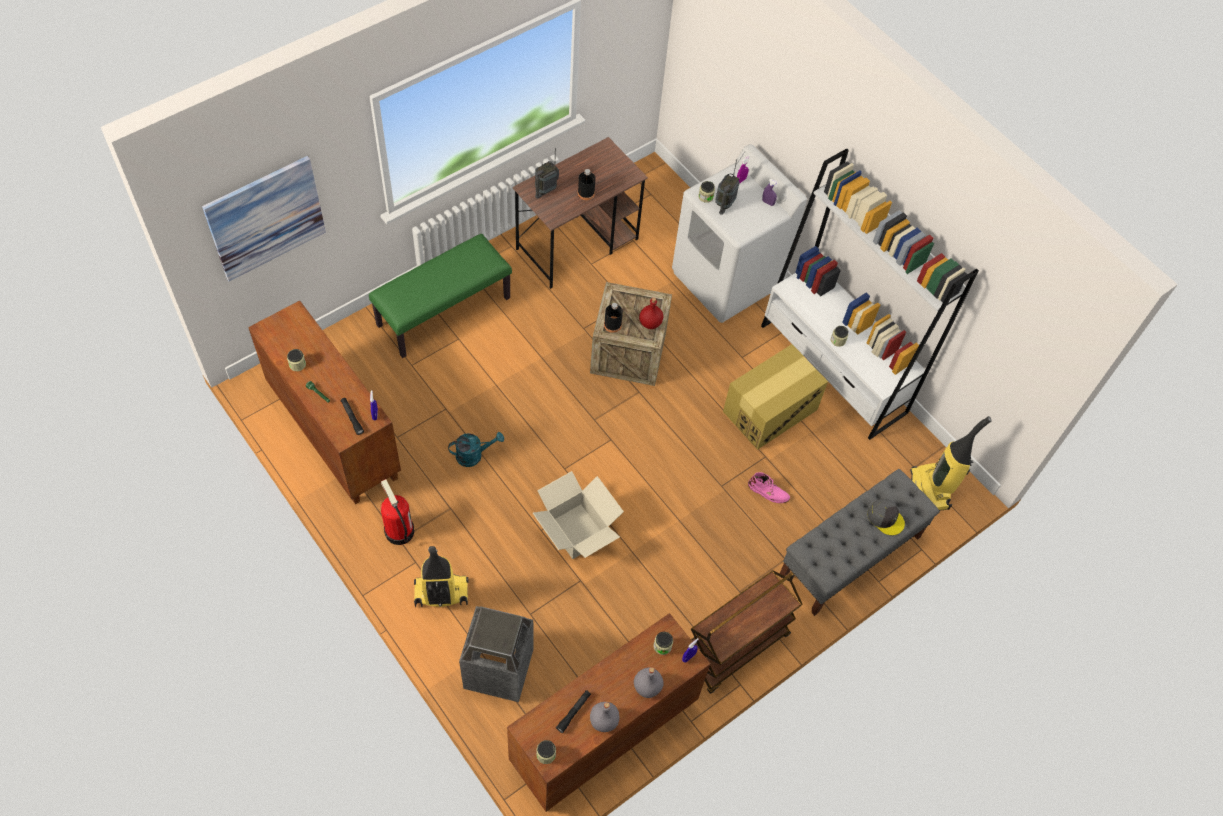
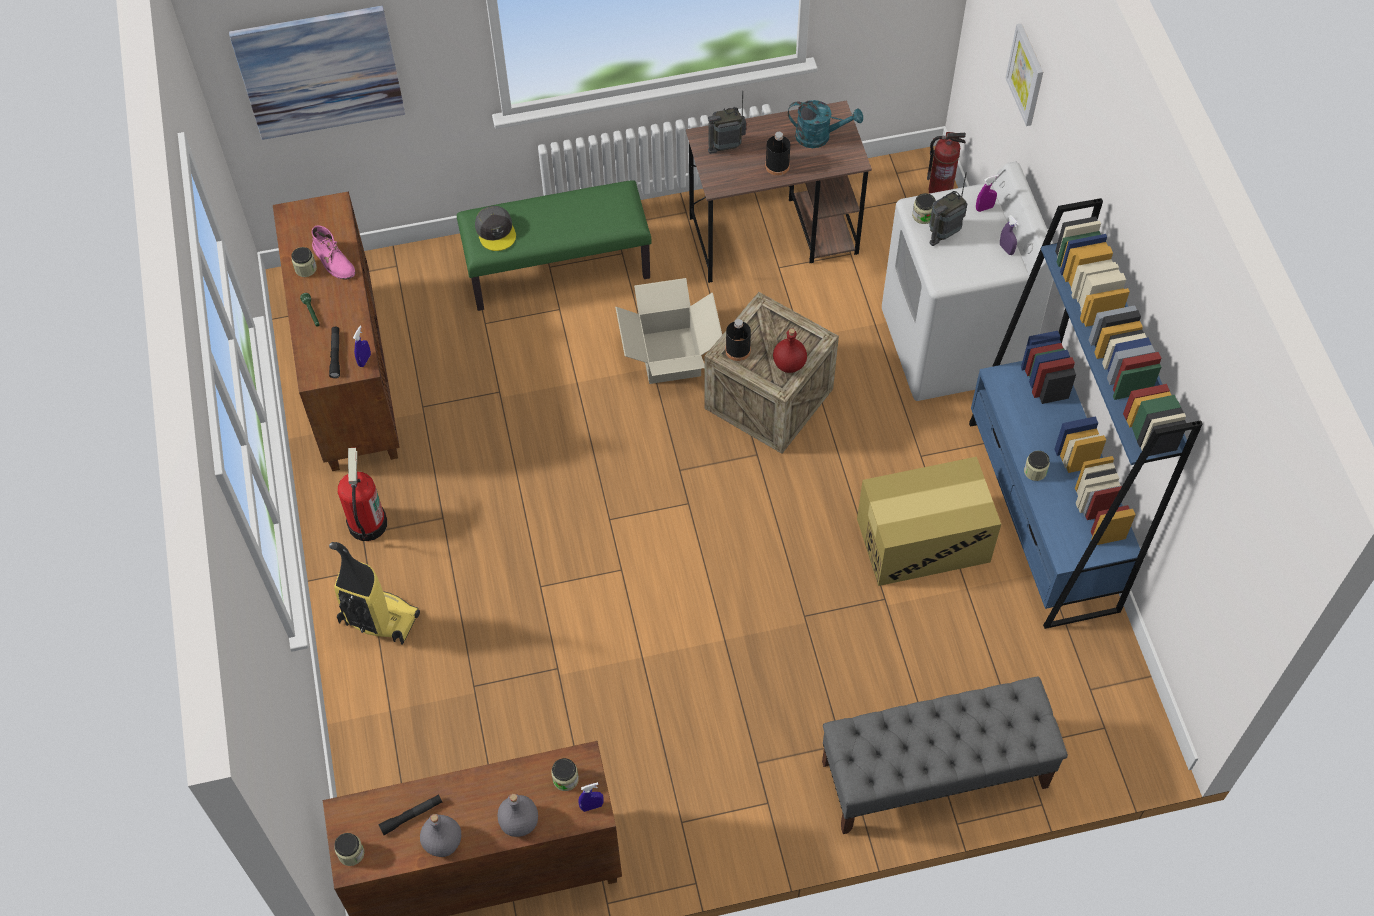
camera: 30 degrees right, 0 degrees up
(474, 455) = (505, 462): turquoise watering can -> turquoise watering can (819, 136)
(499, 670) = (400, 740): trash can -> none
(576, 531) = (584, 604): cardboard box -> cardboard box (669, 355)
(669, 181) = (940, 190): none -> fire extinguisher
(735, 648) = (713, 834): brown cart -> none
(746, 84) = (1026, 74): none -> picture
(768, 492) = (864, 647): pink boot -> pink boot (334, 261)
(833, 369) = (1042, 515): white bookcase -> blue bookcase
(885, 518) = (981, 735): grey cap -> grey cap (496, 231)
(930, 490) = (1098, 729): vacuum cleaner -> none

